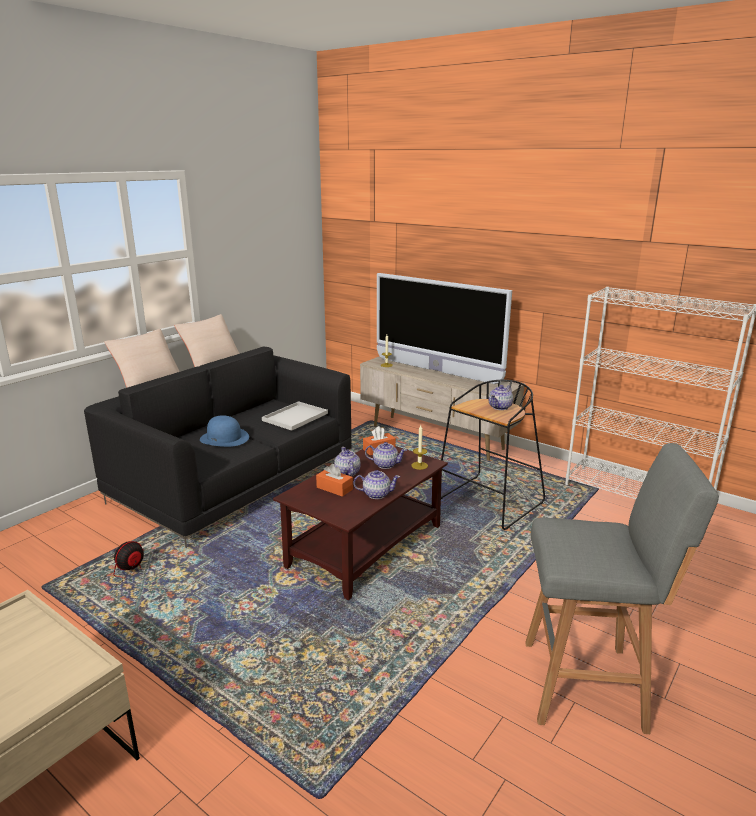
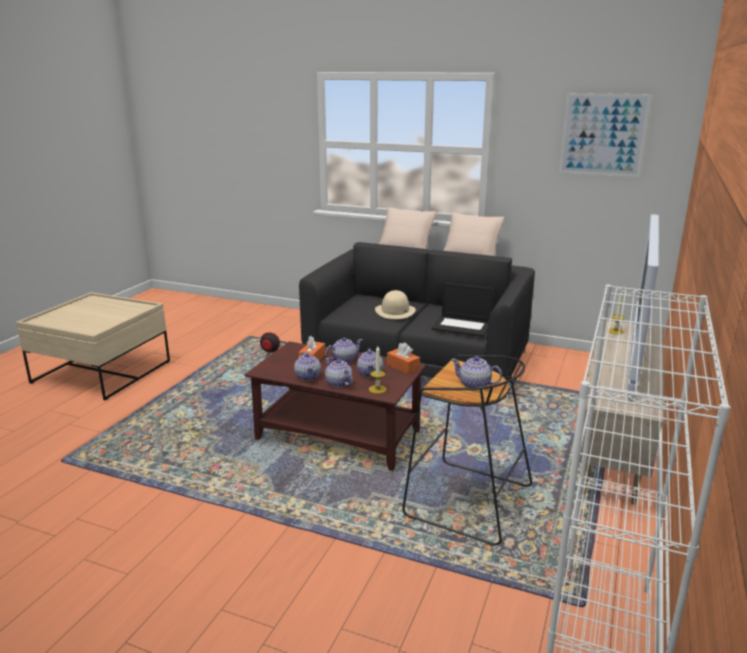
camera: 75 degrees right, 0 degrees up
(224, 438) = (395, 311): blue hat -> beige hat
(272, 222) = (603, 135): none -> picture
(295, 416) = (462, 326): white tray -> laptop
(399, 481) = (338, 383): none -> teapot
(588, 685) = (148, 583): grey stool -> none

